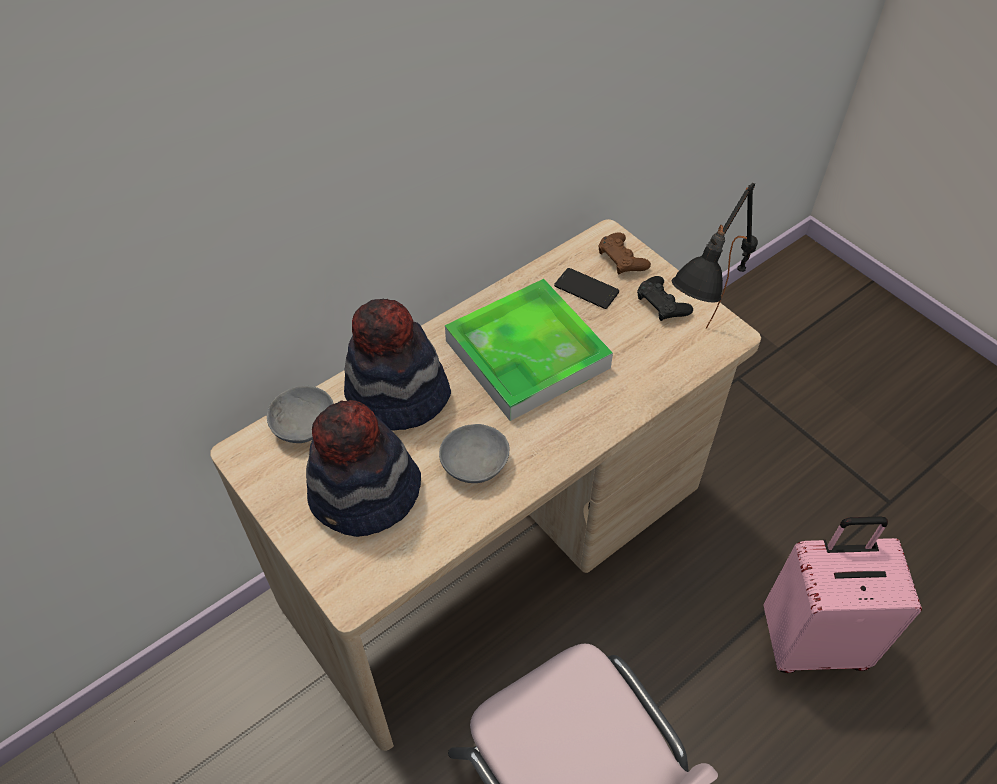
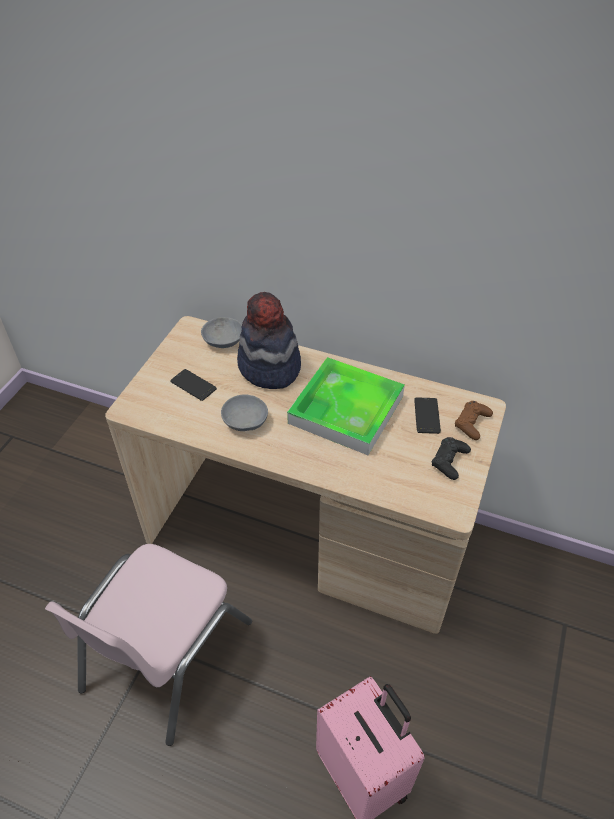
camera: 60 degrees right, 5 degrees down
(365, 495) = (193, 385): hat -> phone
(697, 364) = (410, 501): black table lamp -> none

